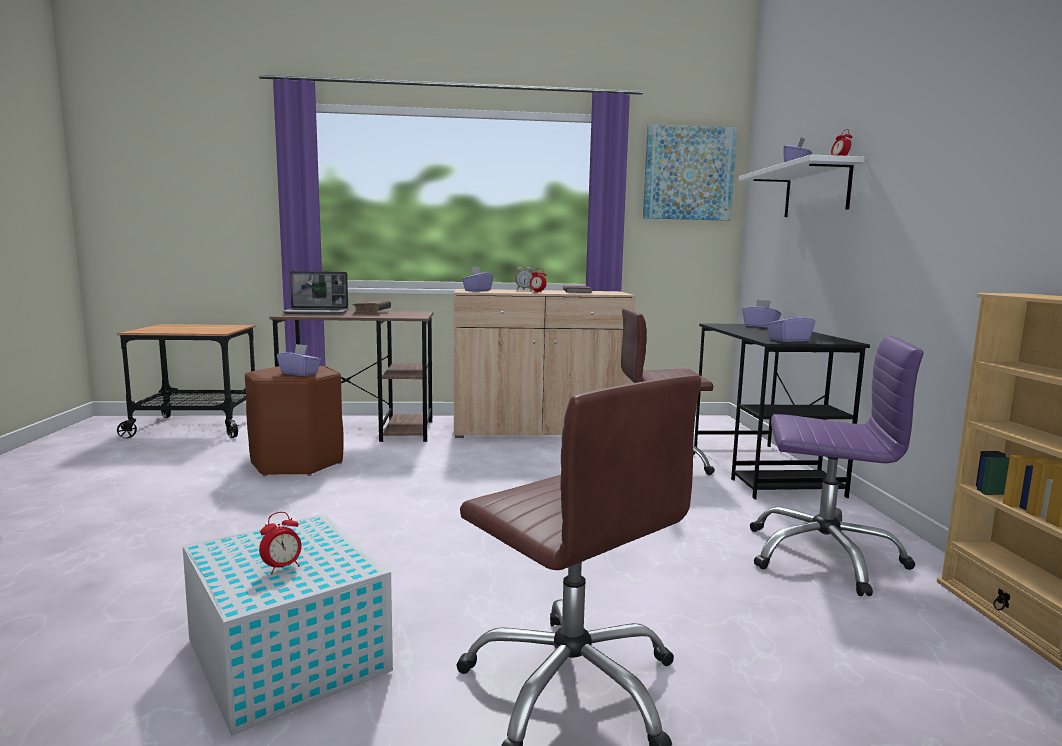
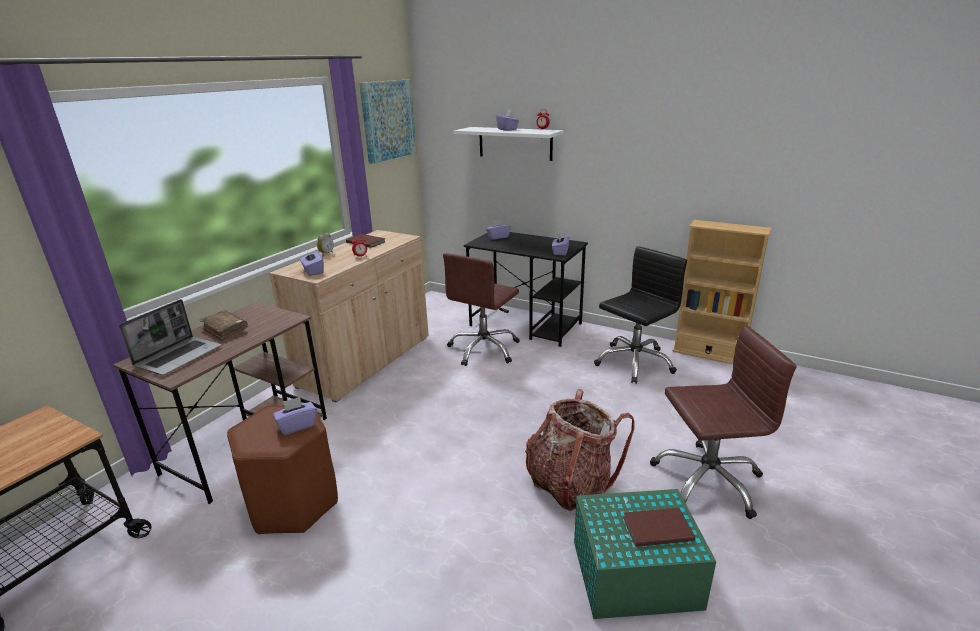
camera: 55 degrees left, 15 degrees up
(282, 568) = (656, 528): alarm clock -> brown book
(287, 653) = (633, 573): white storage box -> green storage box
(441, 572) = (570, 484): none -> backpack
(823, 556) = (634, 362): purple office chair -> black office chair

